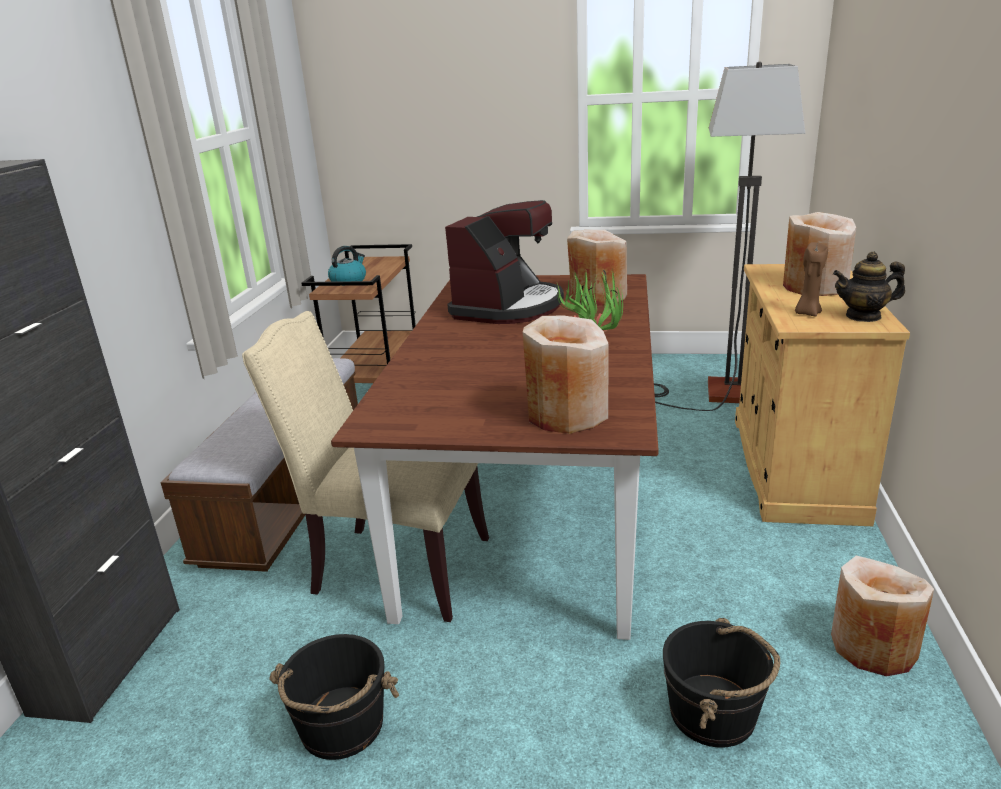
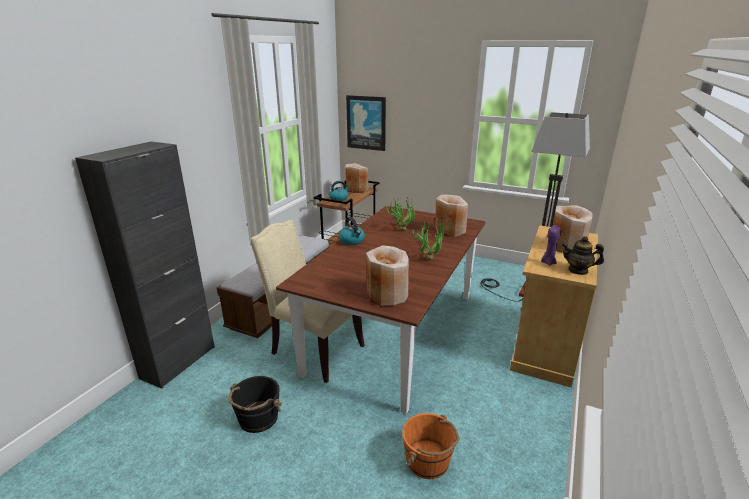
camera: 15 degrees right, 0 degrees up
(371, 134) = (366, 123): none -> picture
(431, 338) = (352, 241): none -> kettle
(508, 307) = (400, 229): coffee machine -> potted plant
(714, 713) = (428, 461): black bucket -> orange bucket
(807, 313) = (548, 262): brown candle -> purple candle
(872, 647) = (530, 451): beige vase -> beige vase (357, 190)

